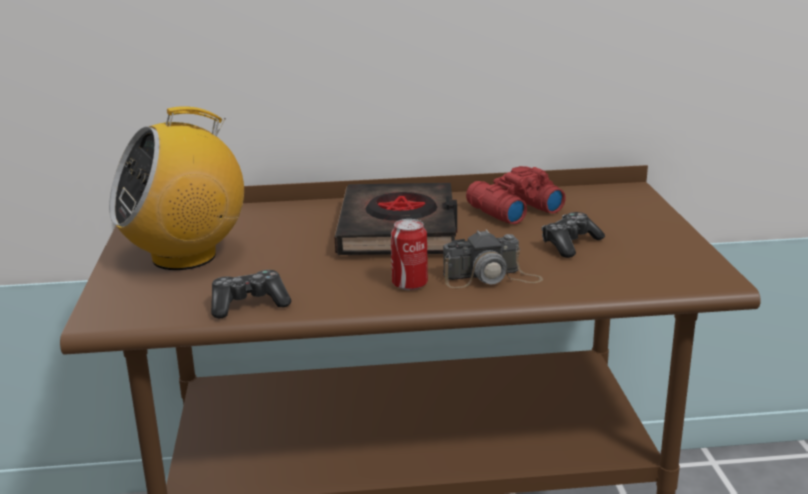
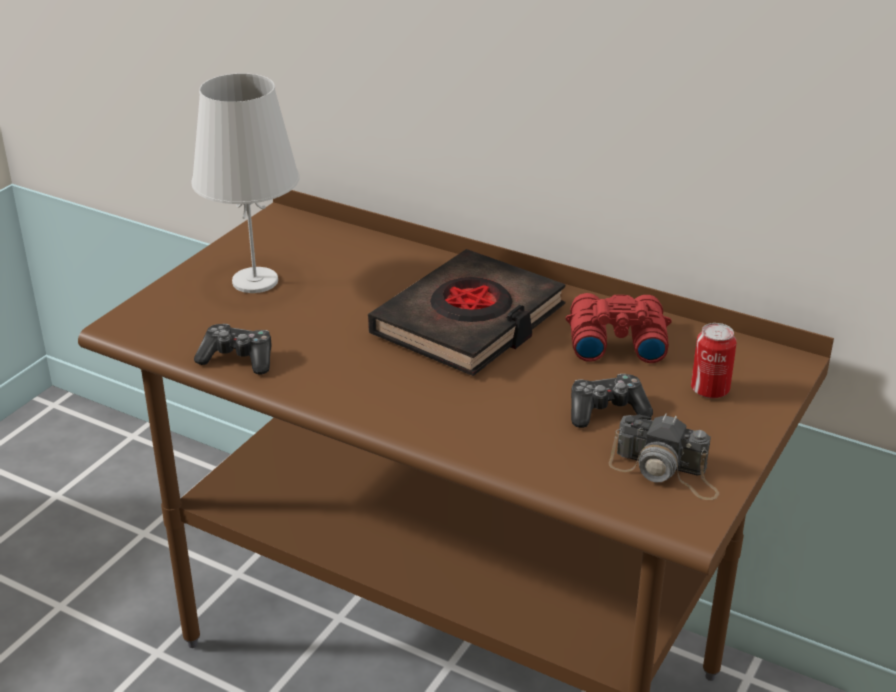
camera: 35 degrees right, 10 degrees up
(185, 256) = (254, 281): radio -> white table lamp
(409, 284) = (390, 394): can -> can (710, 390)
(491, 278) = (471, 419): camera -> camera (665, 472)

